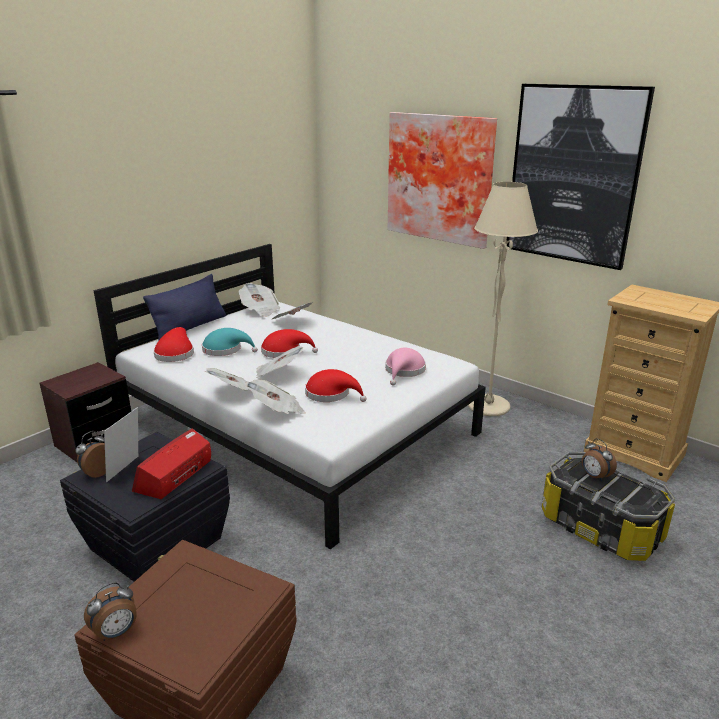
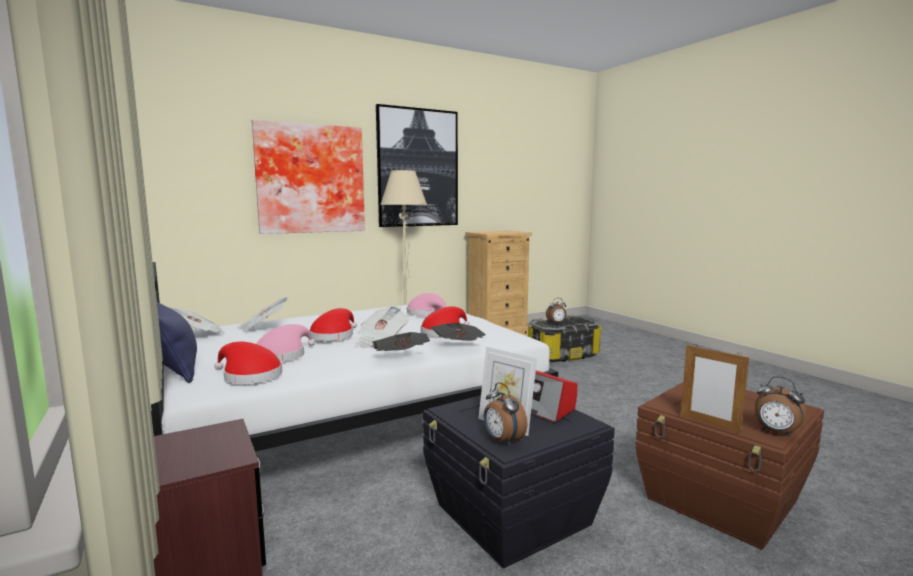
camera: 70 degrees left, 15 degrees down
(116, 633) = (776, 432): alarm clock -> alarm clock turned 150 degrees clockwise
(135, 584) = (709, 424): none -> picture frame
(225, 350) = (283, 355): turquoise hat -> pink hat

